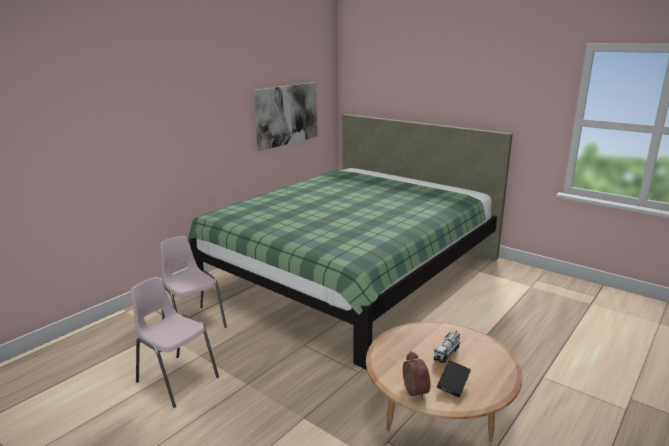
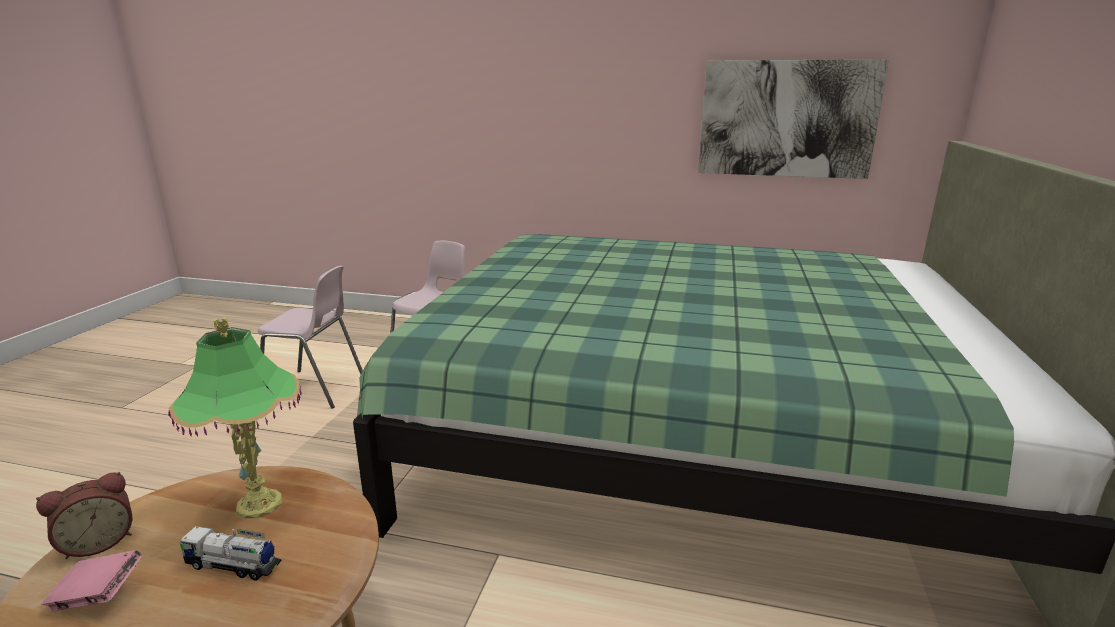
camera: 65 degrees right, 0 degrees up
(176, 379) = (315, 390): pink chair -> pink chair turned 90 degrees clockwise
(405, 347) = (259, 504): none -> table lamp
(453, 386) = (98, 596): black book -> pink book

